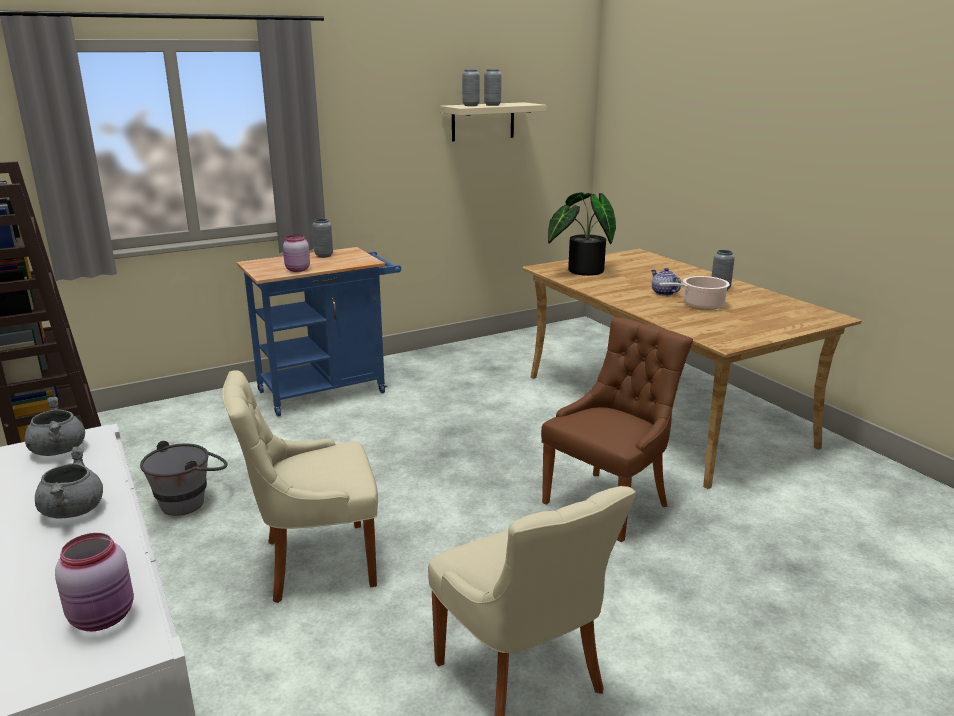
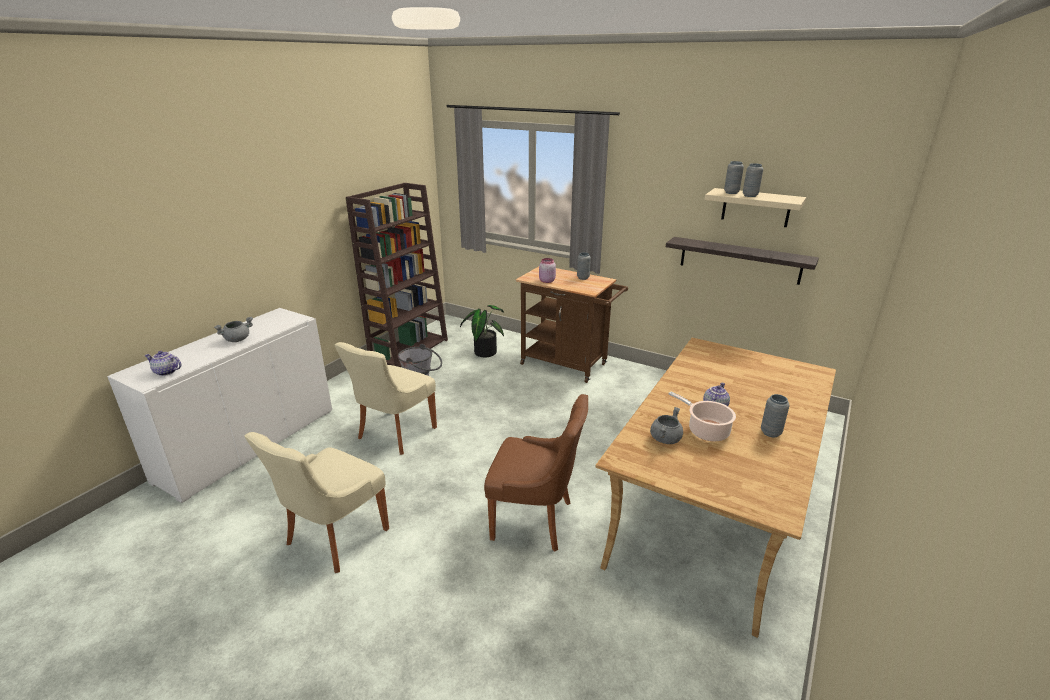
camera: 60 degrees right, 5 degrees up
(58, 450) = (285, 318): grey cooking pot -> grey cooking pot (665, 439)
(104, 616) = (166, 372): pink jar -> teapot
(314, 562) = (394, 434): beige chair -> beige chair turned 105 degrees counterclockwise
(329, 390) = (568, 365): blue cart -> brown cart
(477, 185) = (739, 260): none -> shelf
(581, 271) = (717, 360): potted plant -> potted plant (484, 351)

